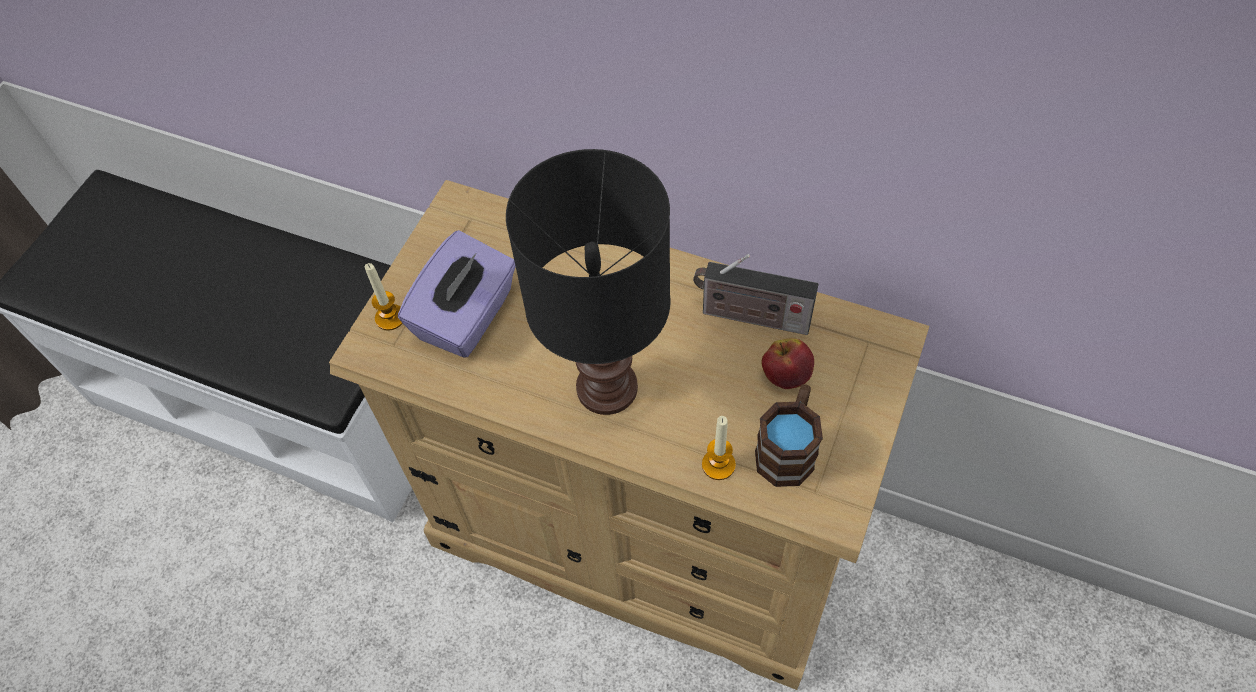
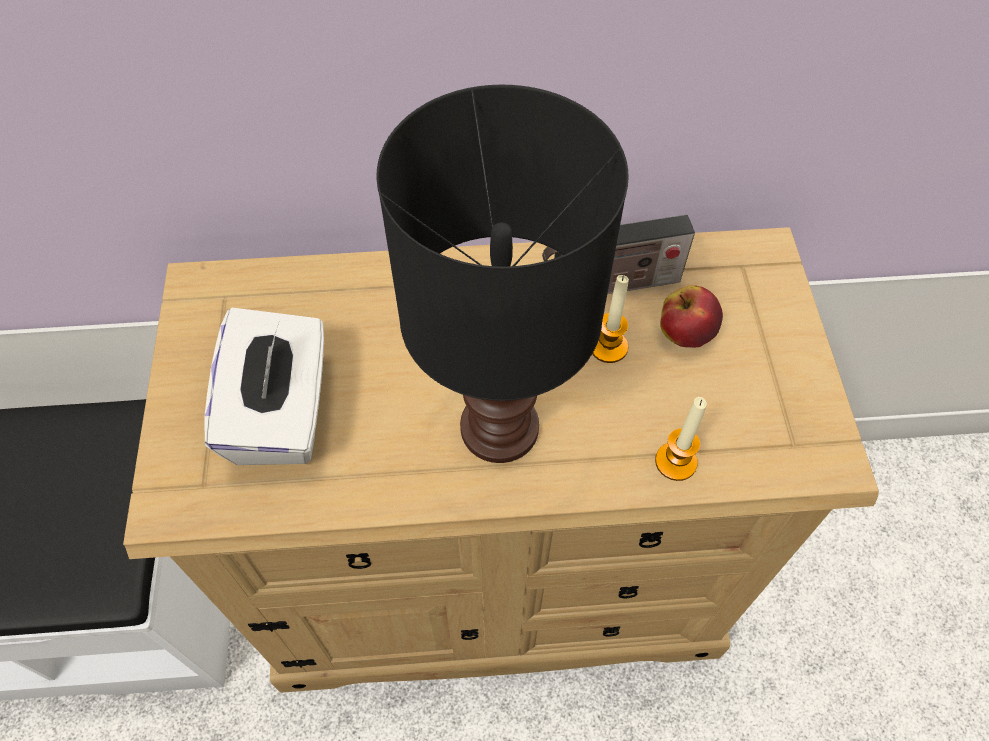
camera: 30 degrees left, 0 degrees up
(390, 318) = (181, 453): candle -> candle (608, 347)
(467, 317) = (282, 413): purple tissue box -> white tissue box
(788, 448) = (736, 410): brown mug -> none

